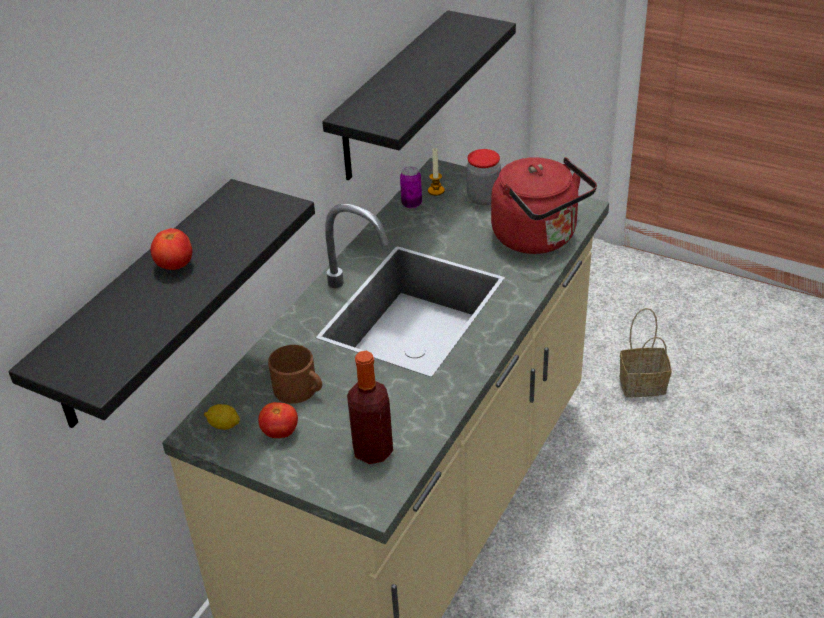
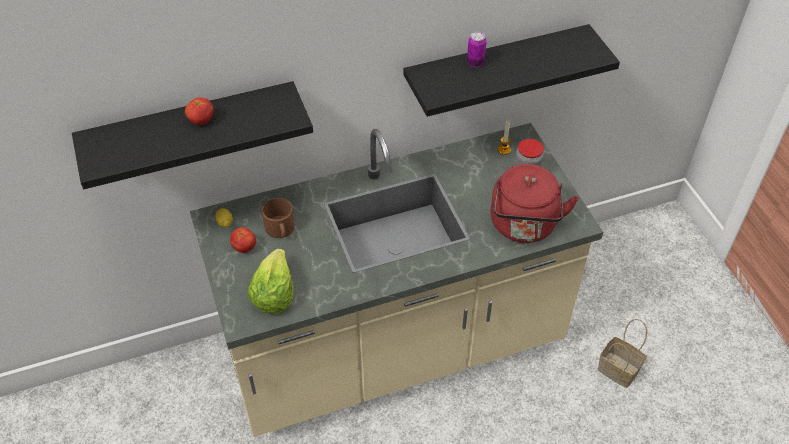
camera: 40 degrees right, 10 degrees up
(373, 450) = (273, 293): bottle -> lettuce
(411, 204) = (478, 149): can -> can (475, 63)

